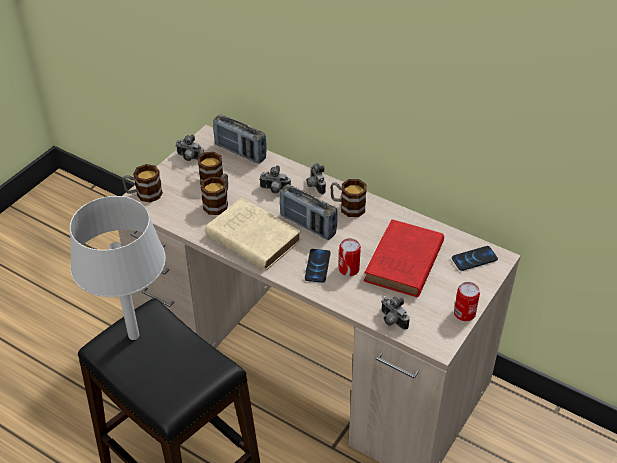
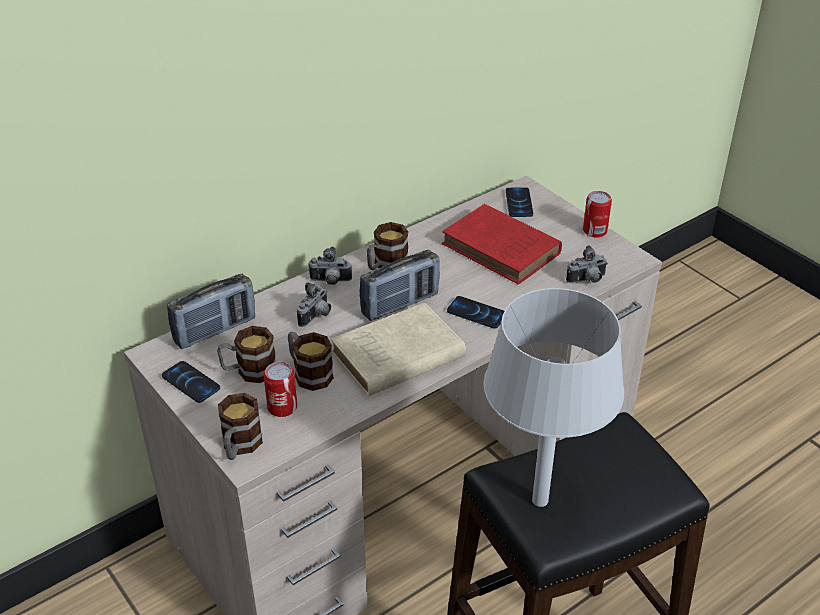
camera: 70 degrees left, 5 degrees down
(189, 158) = (191, 382): camera -> phone
(348, 269) = (493, 291): can -> can (282, 407)

